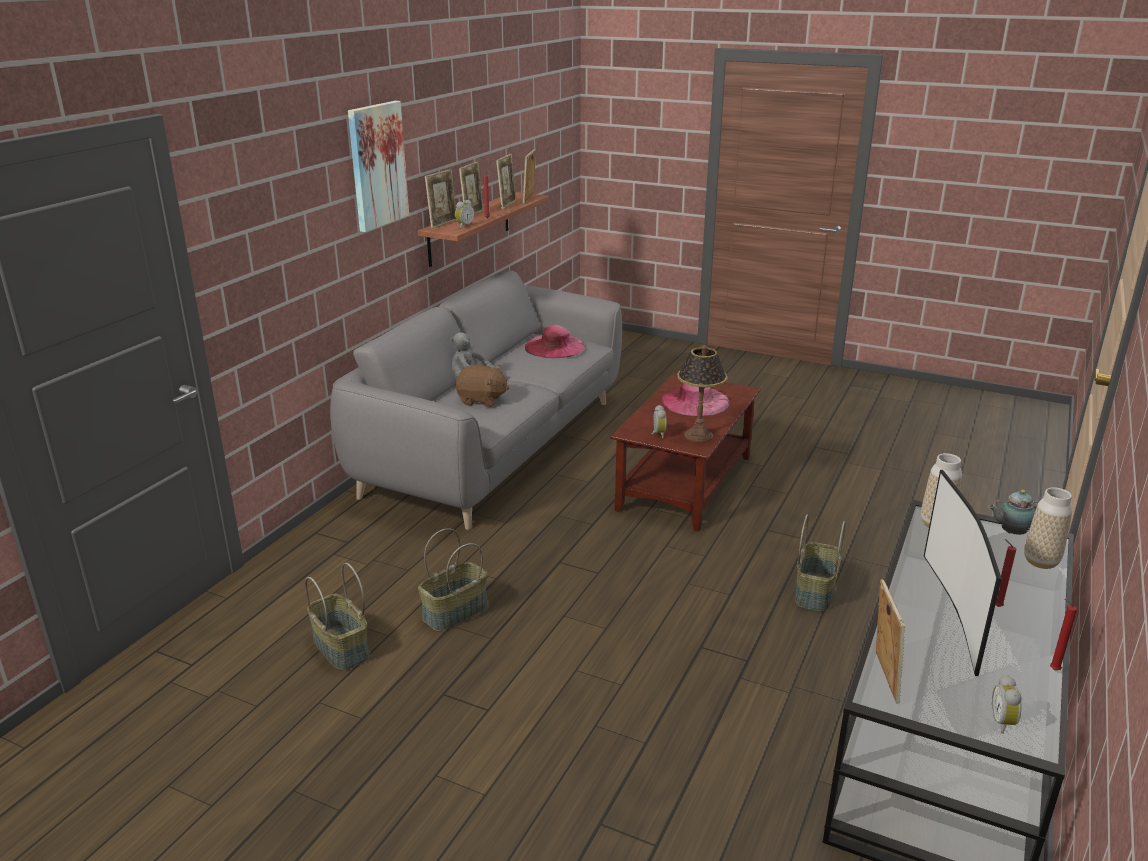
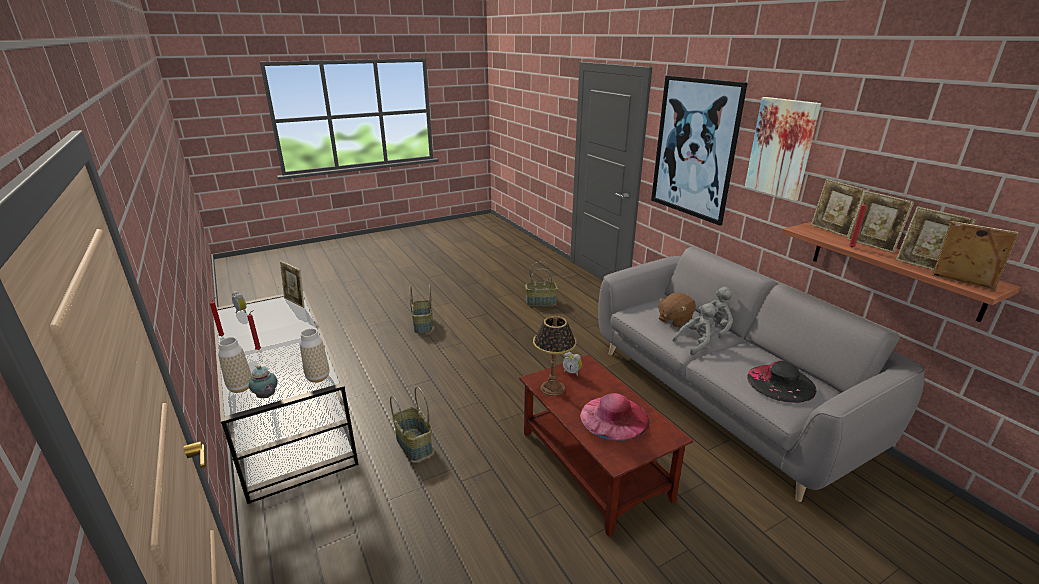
camera: 125 degrees right, 0 degrees up
(284, 222) = (694, 148): none -> picture
(455, 613) = (536, 329): basket -> basket (422, 325)
(464, 226) = (817, 235): alarm clock -> none
(520, 386) = (696, 343): none -> grey plush toy
(555, 346) = (780, 383): pink hat -> black hat
(956, 611) = (279, 338): television -> none
(1011, 532) = (266, 397): teapot -> teapot turned 105 degrees clockwise

